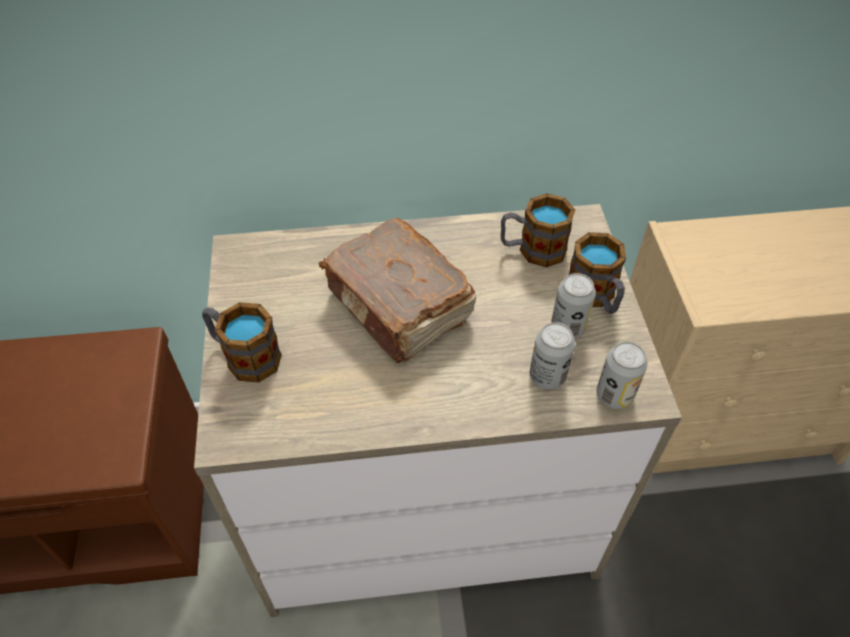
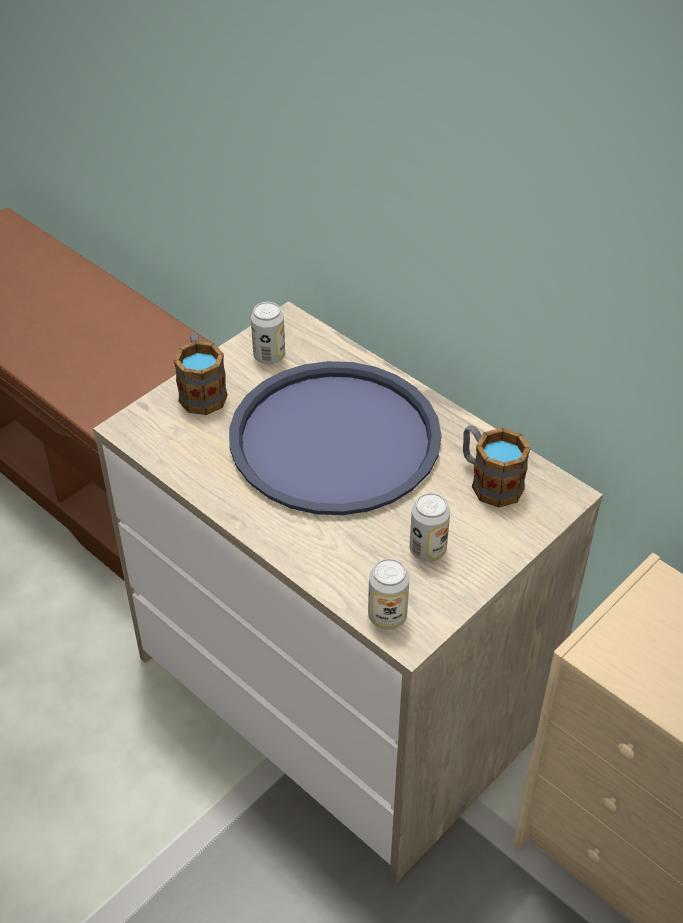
camera: 50 degrees right, 5 degrees down
(399, 306) = (335, 439): brown book -> blue tray
(547, 376) = (362, 564): can -> can (269, 356)
(595, 297) = (482, 549): mug -> none

